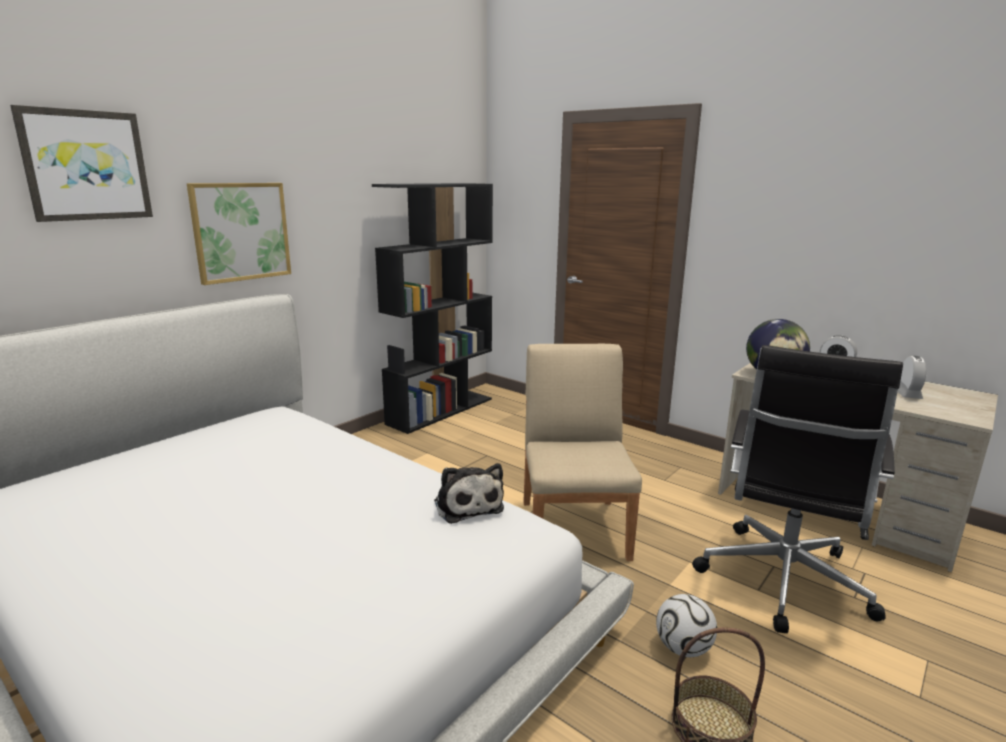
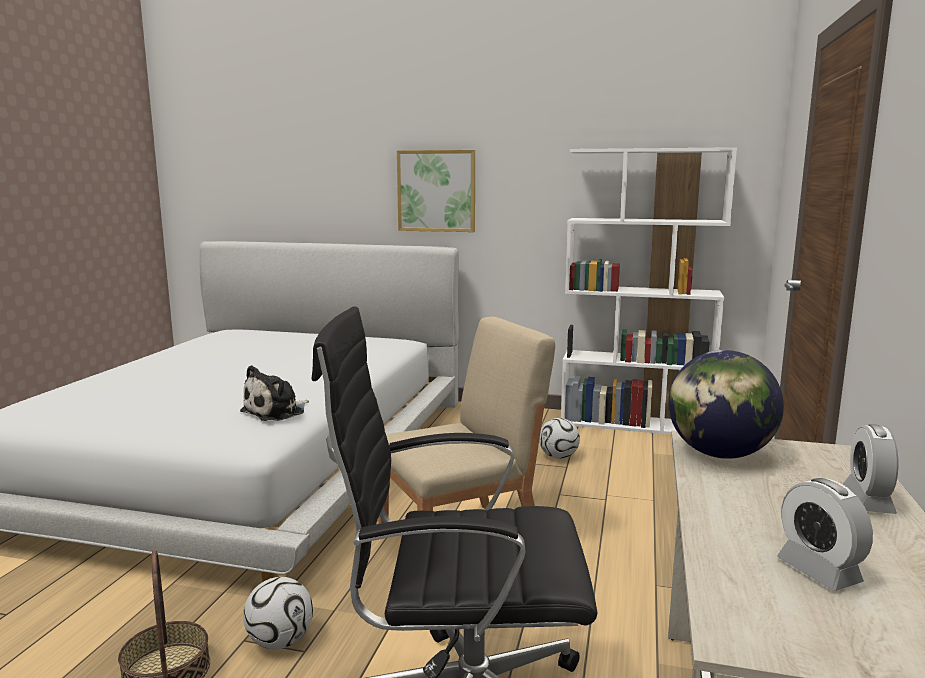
camera: 65 degrees right, 5 degrees down
(86, 165) = (337, 139): picture -> none
(440, 411) = (635, 424): black bookcase -> white bookcase
(467, 452) = (558, 457): none -> football
(908, 394) = (818, 571): alarm clock -> alarm clock turned 75 degrees clockwise

